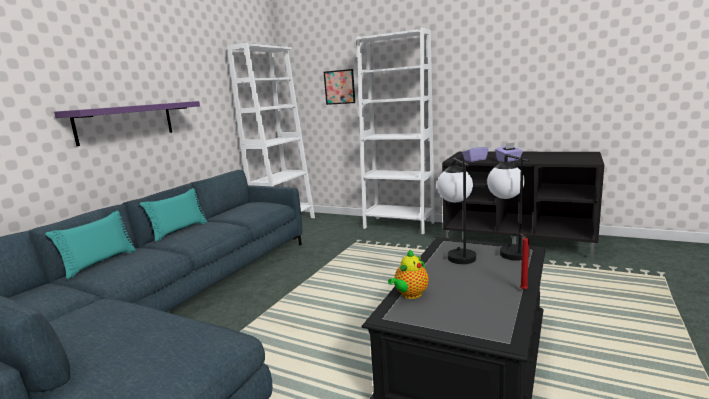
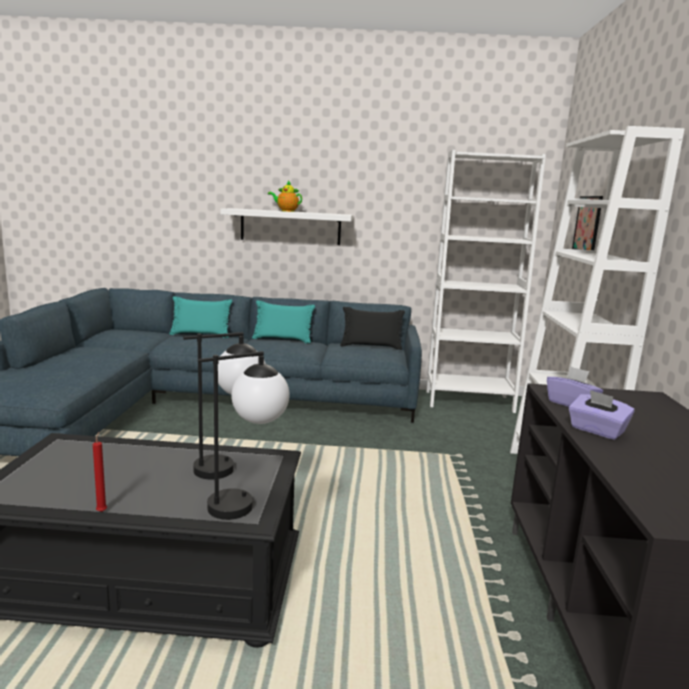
camera: 65 degrees right, 0 degrees up
(125, 122) = (290, 227): purple shelf -> white shelf
(244, 206) = (371, 346): none -> black pillow
(410, 295) = (105, 447): teapot -> teapot (286, 211)

